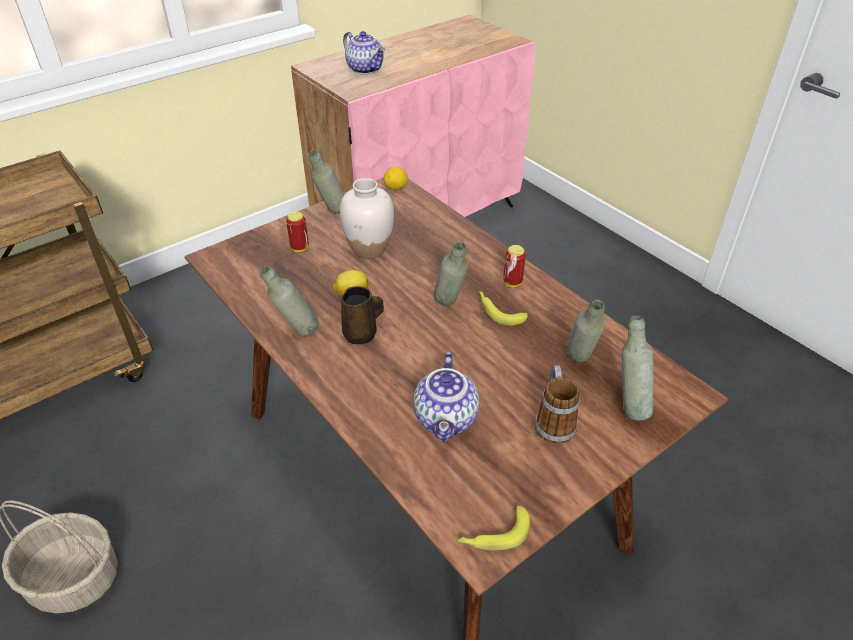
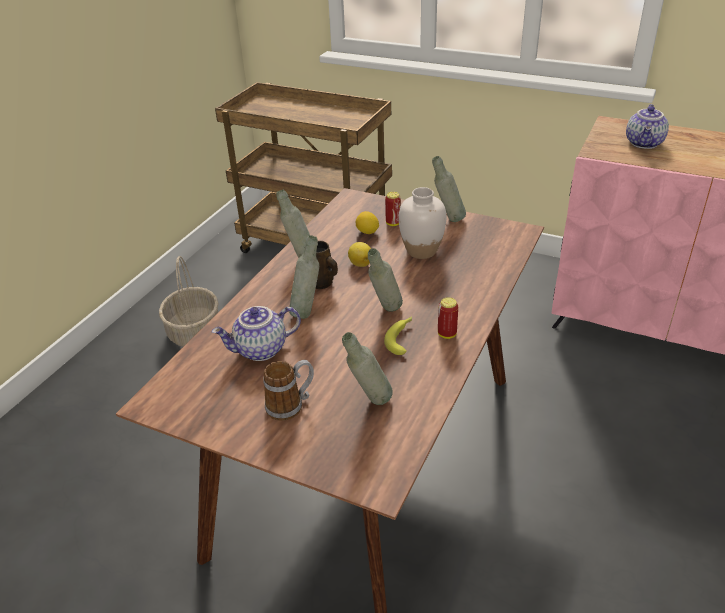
camera: 65 degrees right, 5 degrees down
(396, 188) = (516, 234): lemon -> lemon (367, 232)
(494, 535) = (165, 406): banana -> none
(628, 407) = (336, 446): grey bottle -> grey bottle (307, 311)

